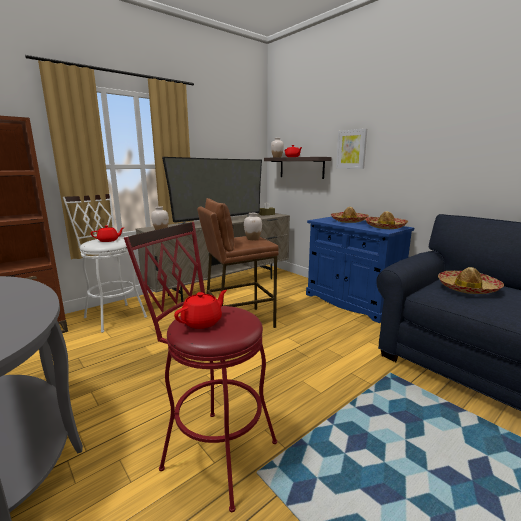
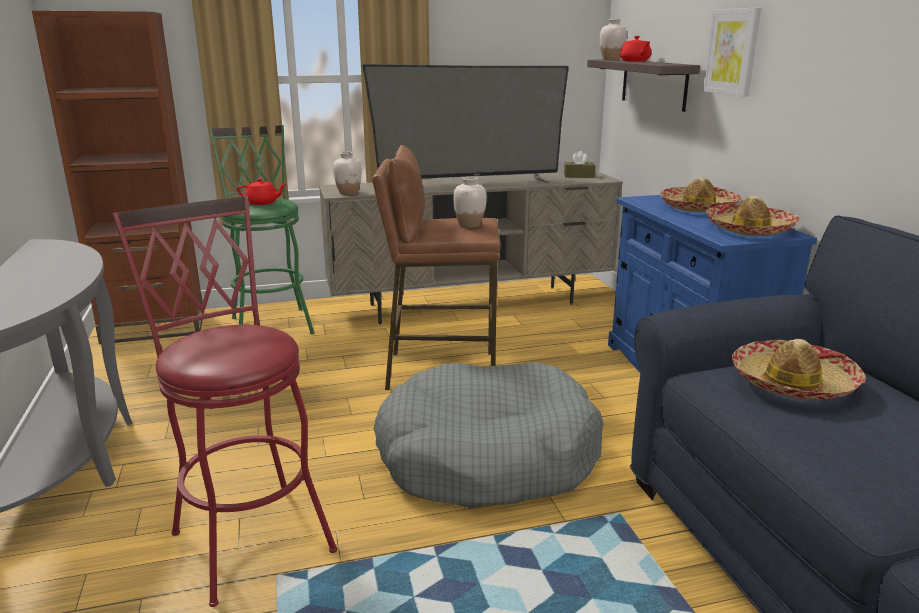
camera: 25 degrees right, 5 degrees up
(113, 315) = (271, 322): white stool -> green stool
(202, 322) = (208, 343): red teapot -> none
(304, 362) = (487, 457): none -> grey dog bed

